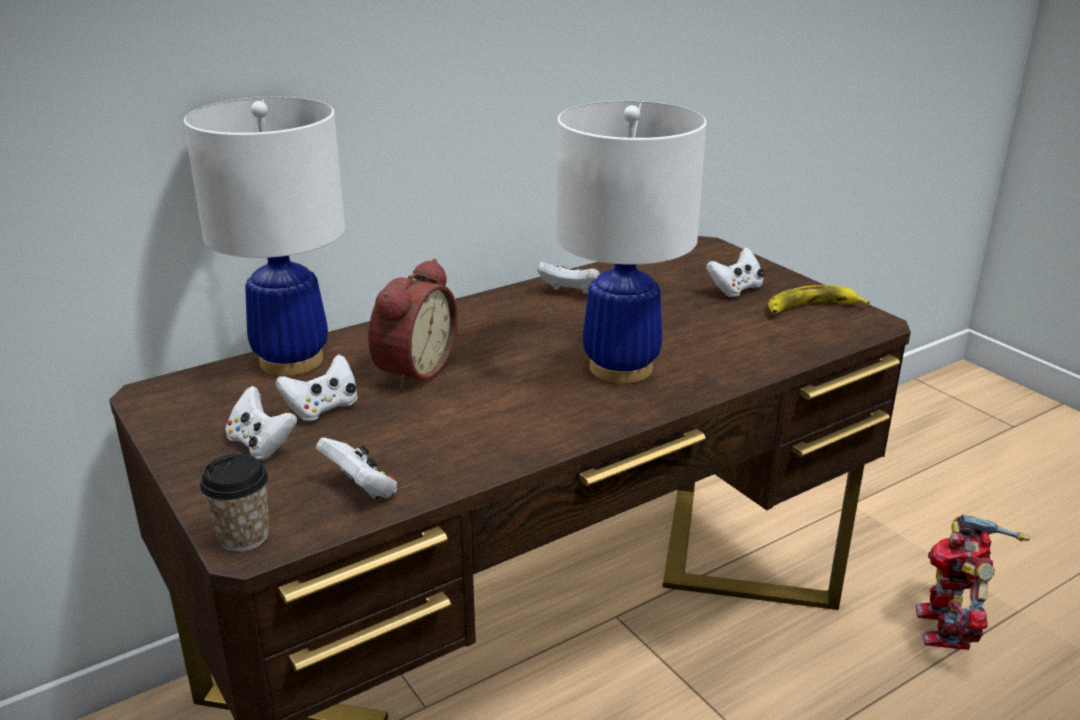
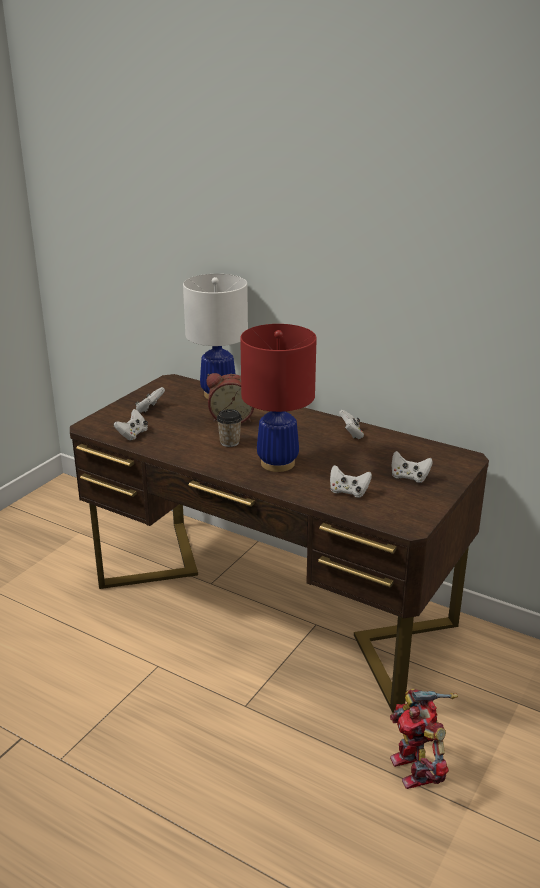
camera: 65 degrees right, 0 degrees up
(243, 536) = (91, 424): cup -> cup (229, 442)
(322, 408) = (185, 411): white game controller -> white game controller (348, 492)
(621, 368) = (278, 463): white table lamp -> red table lamp
(811, 308) = (408, 504): banana -> none
(947, 628) = (415, 768): toy robot -> toy robot turned 90 degrees counterclockwise

